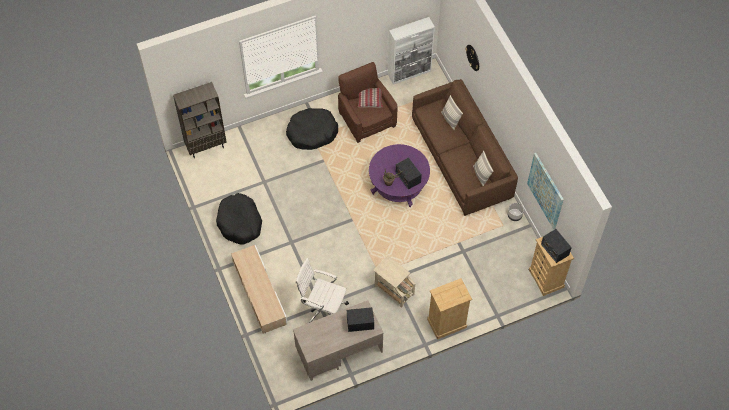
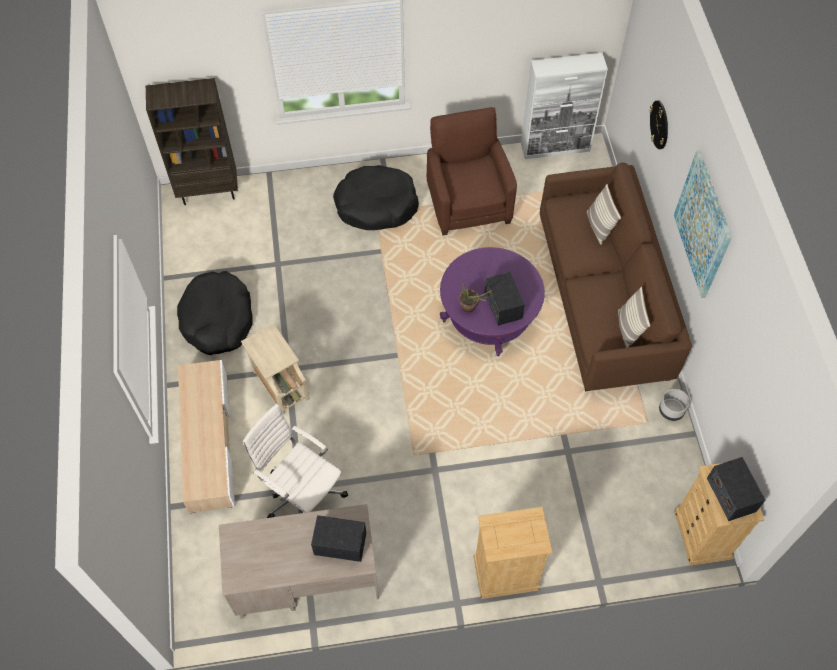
camera: 15 degrees right, 0 degrees up
(370, 99) = (476, 169): pillow -> none
(393, 289) = (430, 490): beige side table -> beige side table (280, 383)
(545, 190) = (738, 381): picture -> picture (703, 225)

